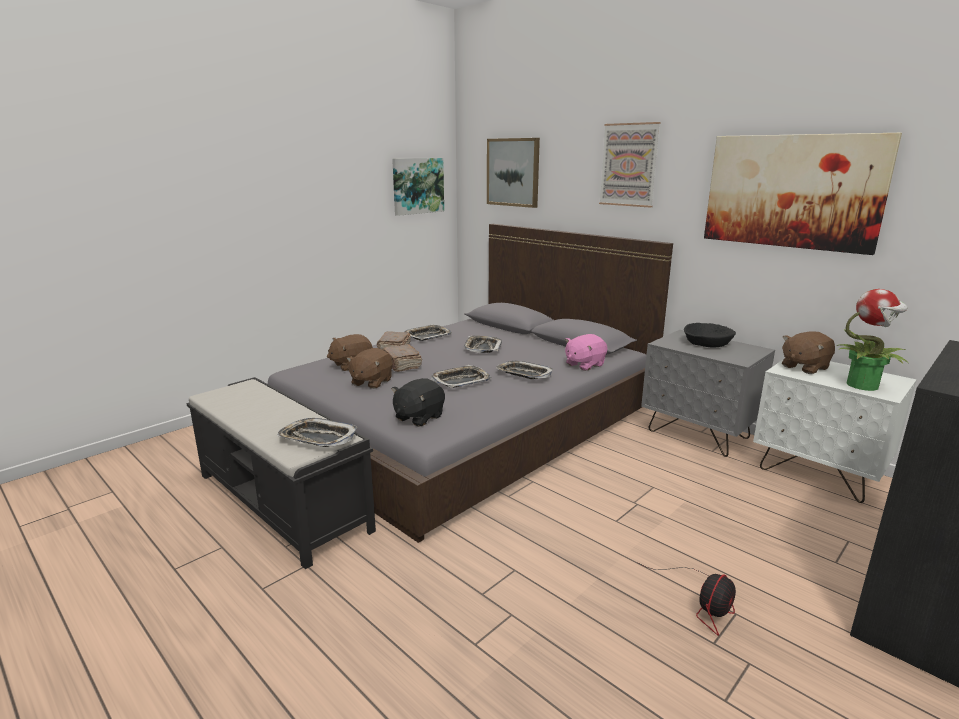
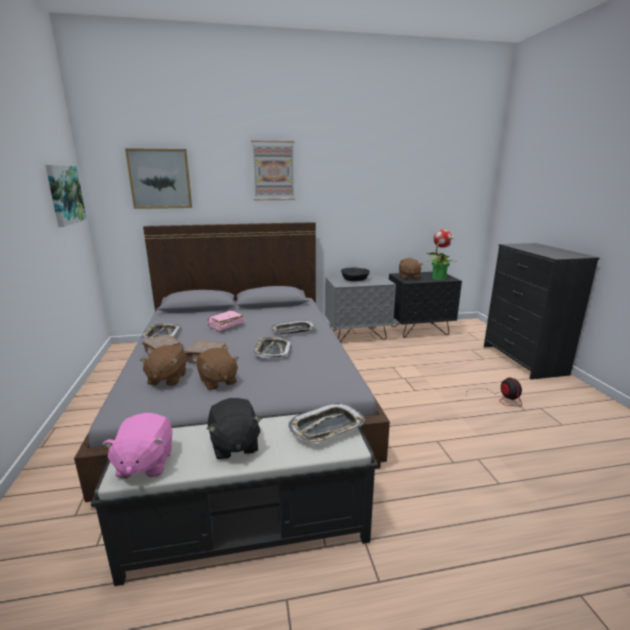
camera: 55 degrees left, 0 degrees up
(418, 417) = (314, 382): black plush toy -> black plush toy (234, 445)
(482, 348) = (225, 326): tray -> pink book
(584, 365) = (305, 313): pink plush toy -> pink plush toy (145, 463)
(792, 191) = (378, 184): picture -> none
(818, 474) = (419, 330): white nightstand -> black nightstand

